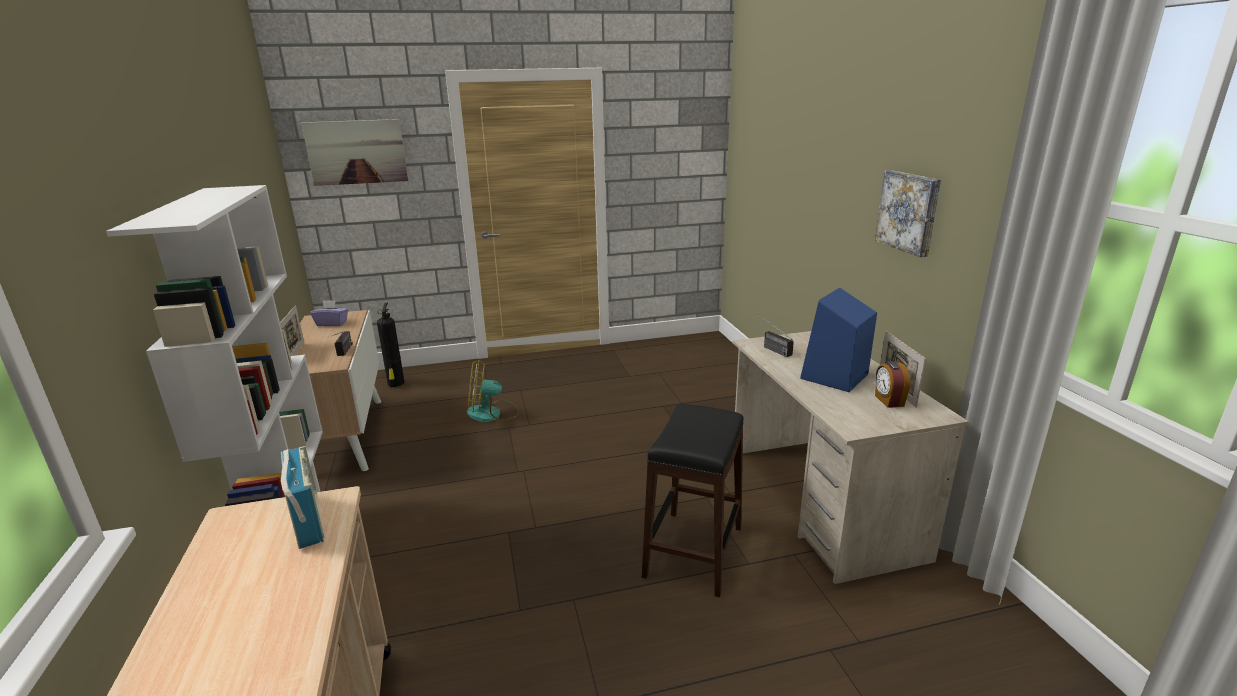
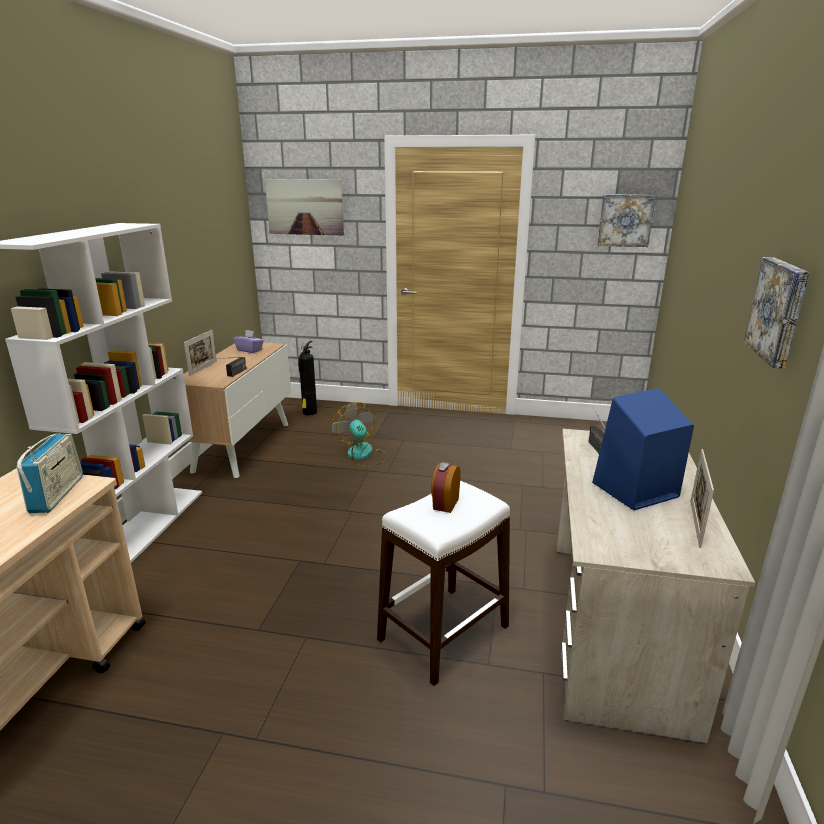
camera: 25 degrees right, 0 degrees up
(492, 414) = (364, 455): fan -> fan turned 45 degrees clockwise
(689, 146) = (625, 220): none -> picture
(693, 551) = (442, 633): black stool -> white stool
(888, 401) = (672, 531): alarm clock -> alarm clock (445, 504)

